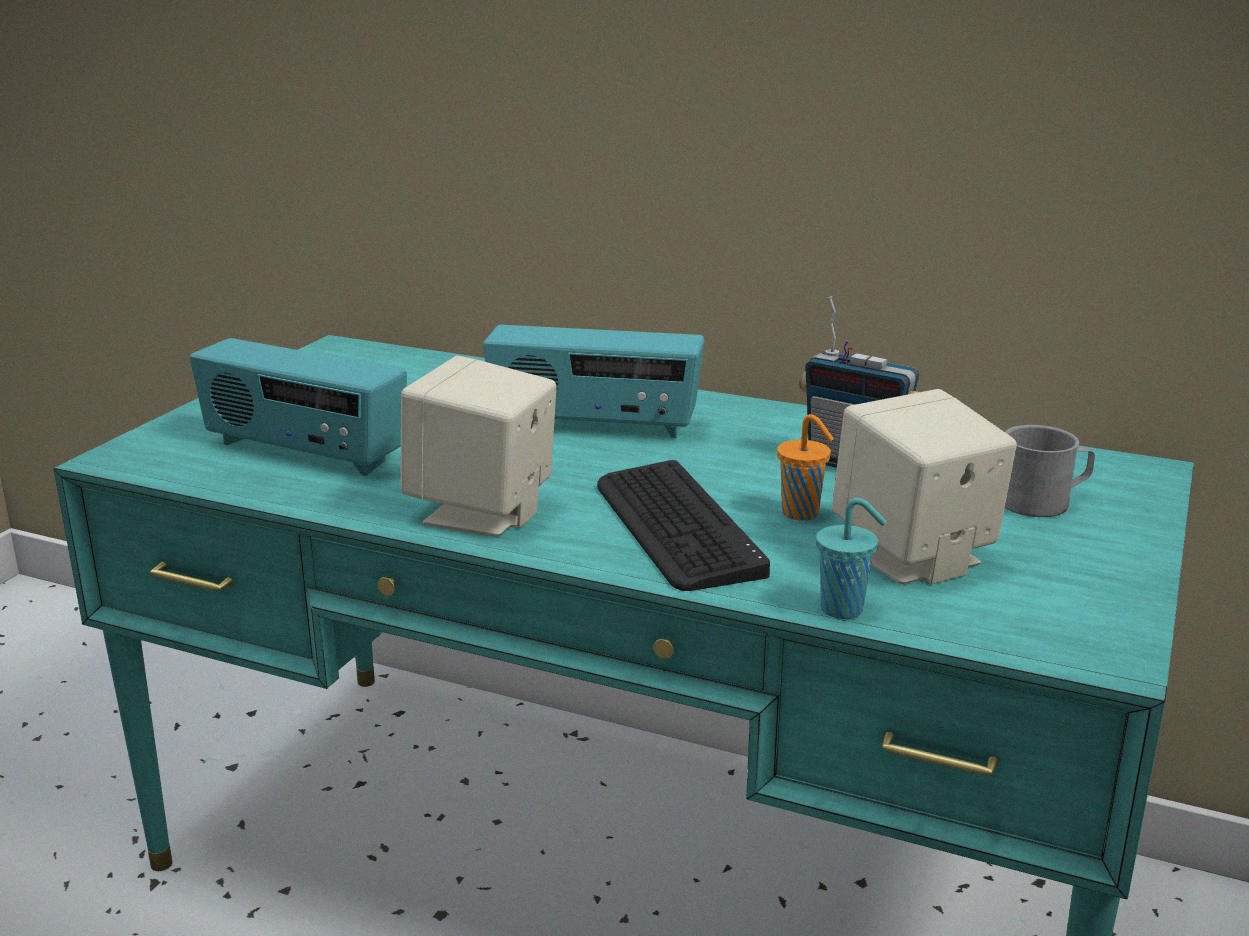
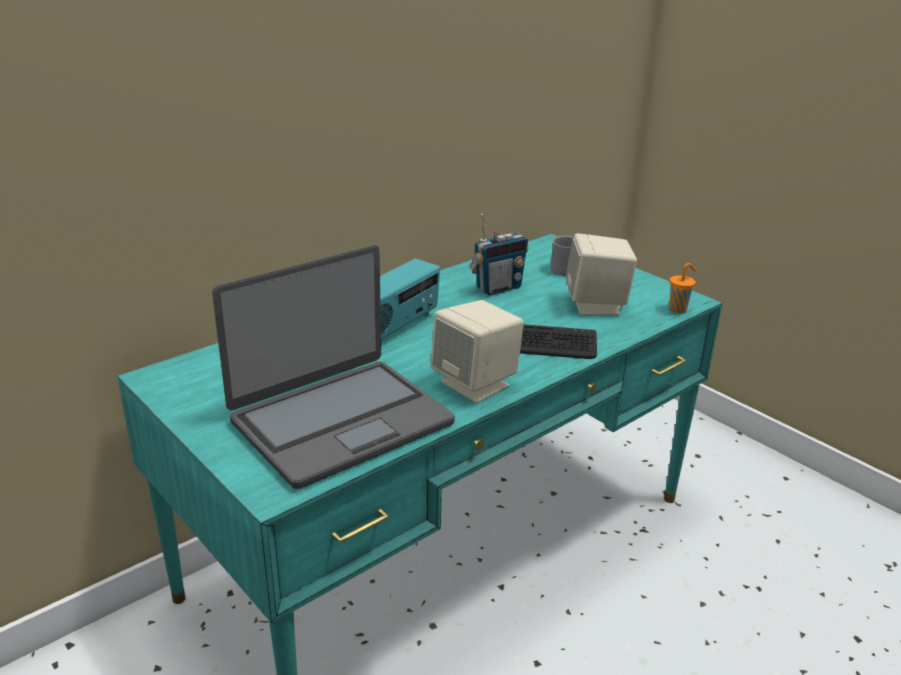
camera: 65 degrees left, 5 degrees up
(303, 453) = (340, 421): radio -> laptop
(802, 514) = (540, 313): orange cup -> orange cup (678, 310)
(844, 610) = (632, 331): turquoise cup -> none

